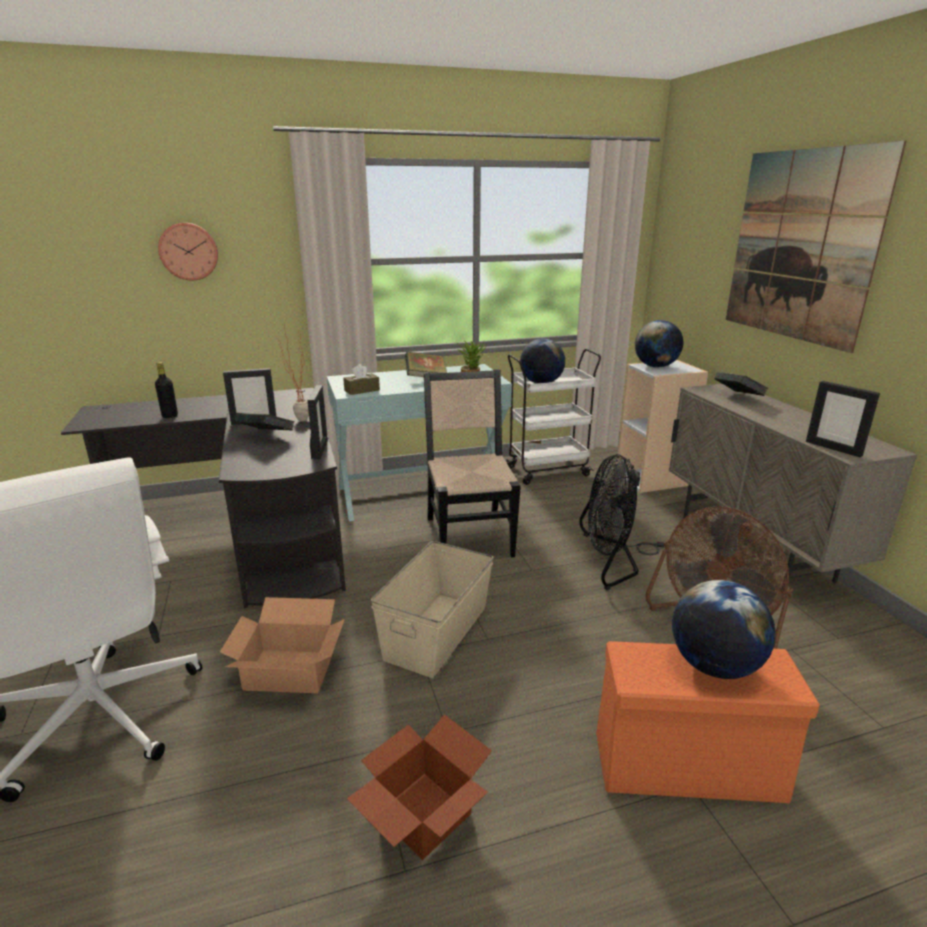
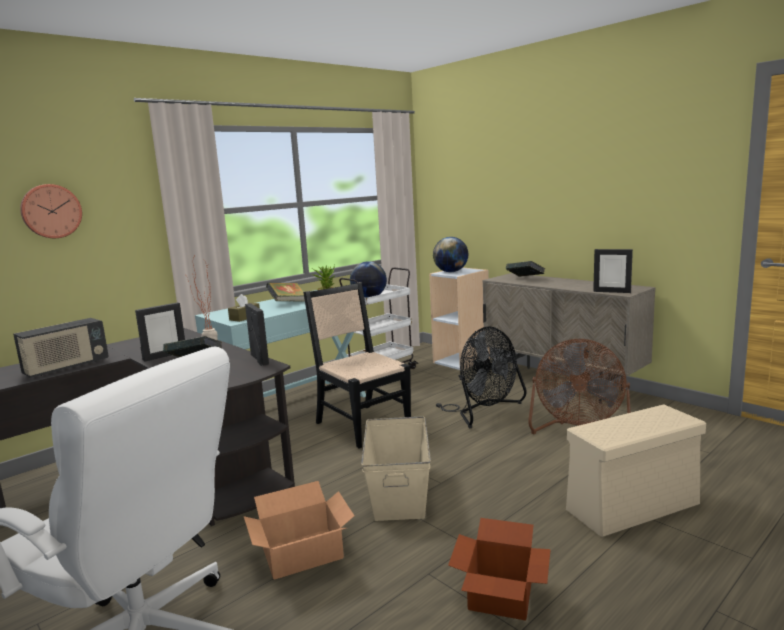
camera: 25 degrees left, 10 degrees down
(170, 416) = (66, 367): black bottle -> radio
(614, 558) = (481, 411): black fan -> black fan turned 105 degrees counterclockwise
(690, 766) = (634, 506): orange storage box -> beige storage box
(714, 666) = (638, 422): globe -> none
(801, 246) = (543, 172): picture -> none

